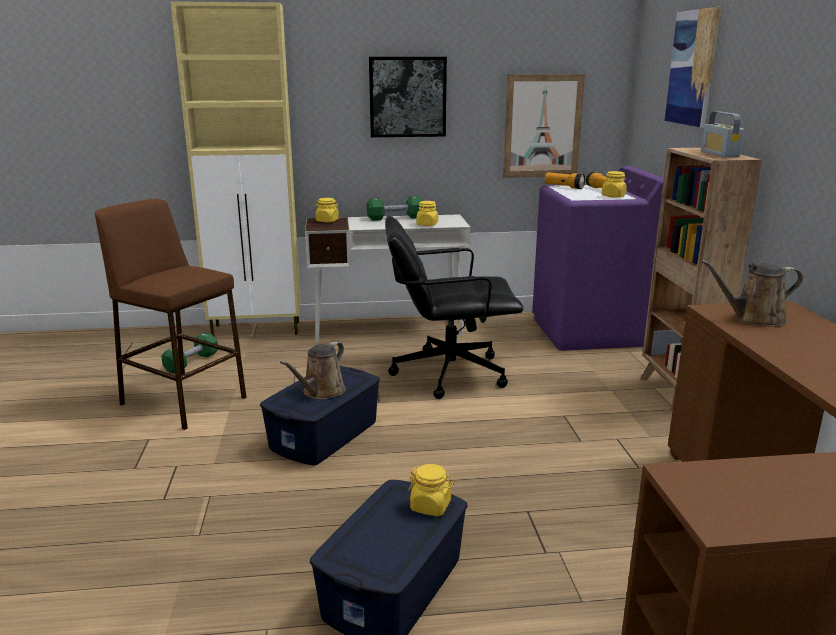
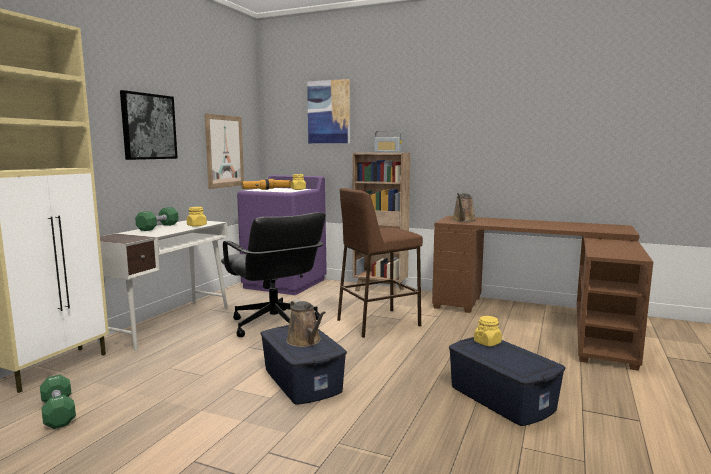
camera: 60 degrees left, 10 degrees down
(183, 400) = (140, 430): brown stool -> brown stool (377, 323)
(327, 221) = (112, 237): yellow jar -> none
(448, 373) = (274, 325): black office chair -> black office chair turned 60 degrees counterclockwise

